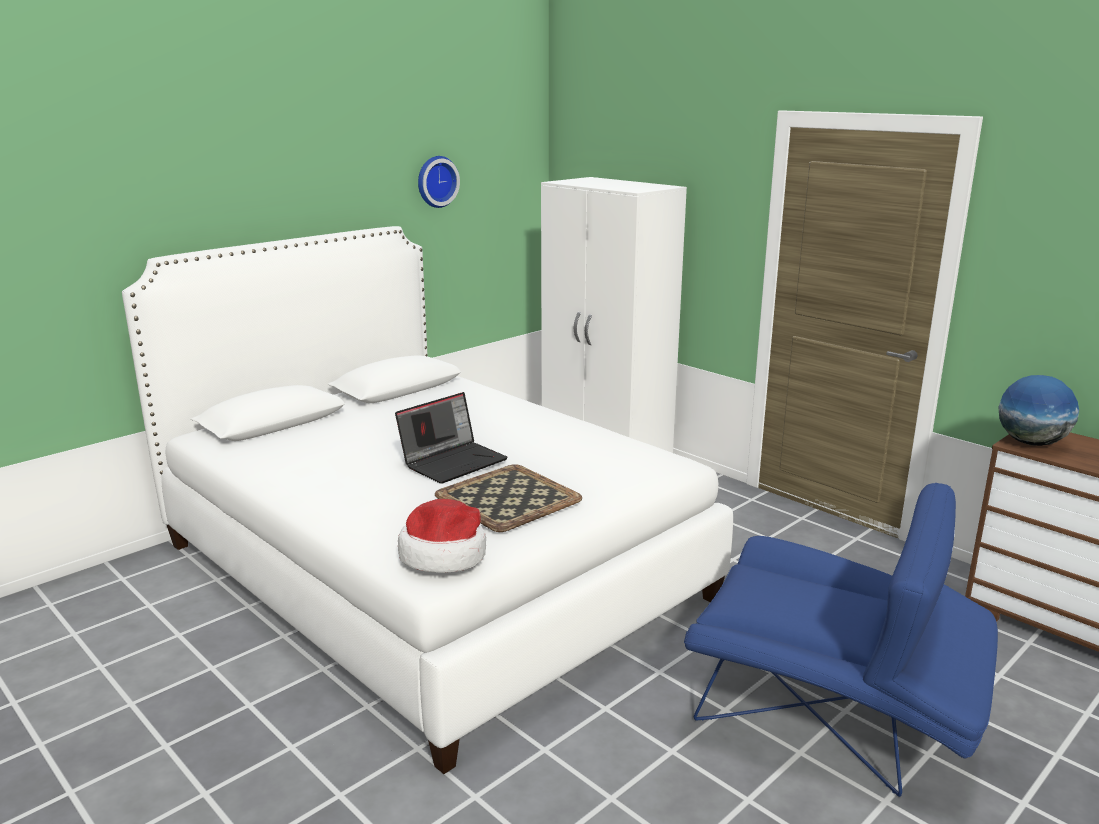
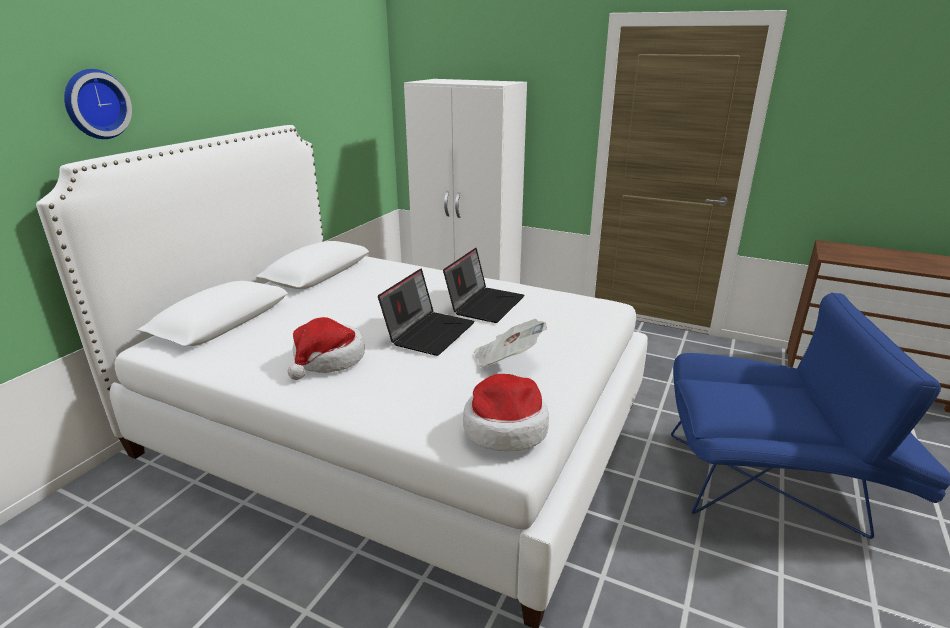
camera: 20 degrees left, 5 degrees up
(338, 471) = (328, 360): none -> hat
(436, 181) = (313, 83): wall clock -> wall clock (95, 104)
(506, 498) = (507, 359): tray -> newspaper
(540, 443) = (485, 304): none -> laptop
(1031, 443) = (838, 254): globe -> none

